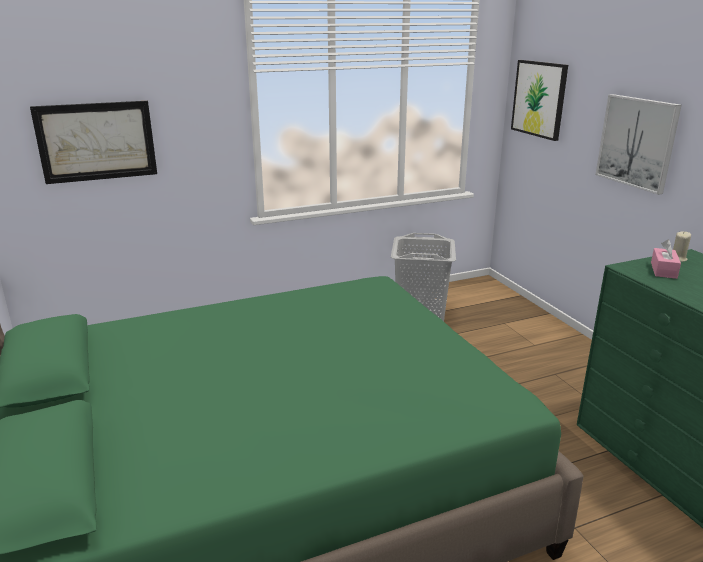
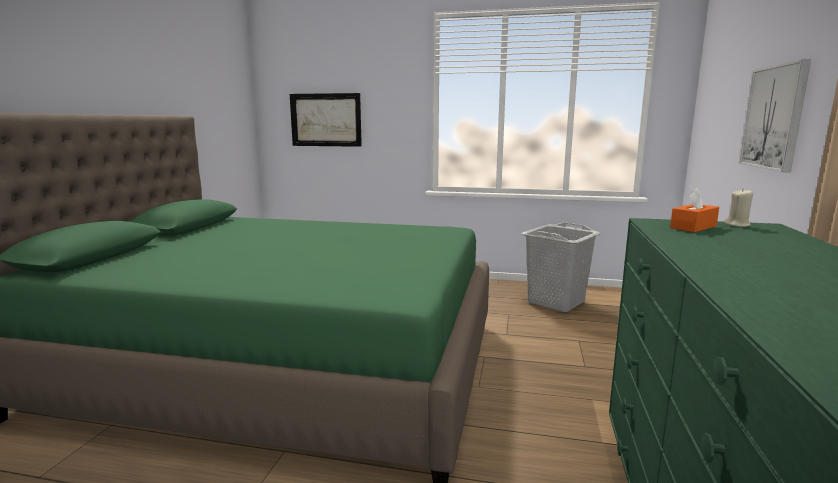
camera: 35 degrees right, 10 degrees down
(539, 99) = (712, 97): picture -> none
(663, 270) = (693, 227): pink tissue box -> orange tissue box

